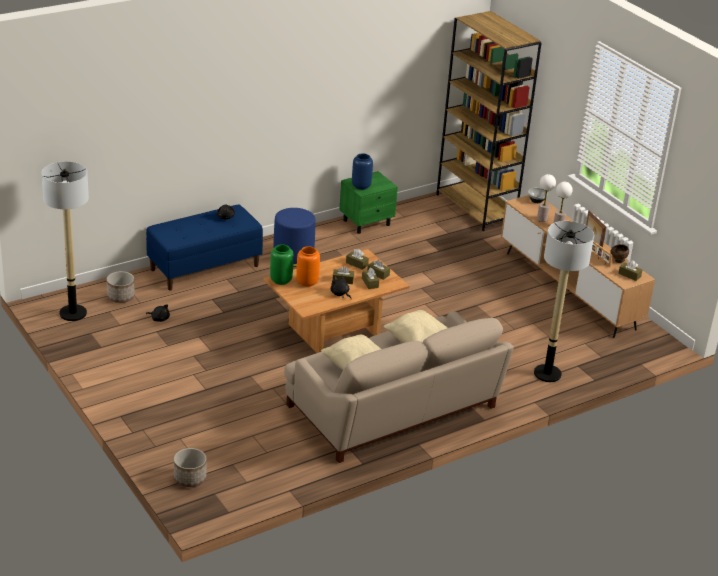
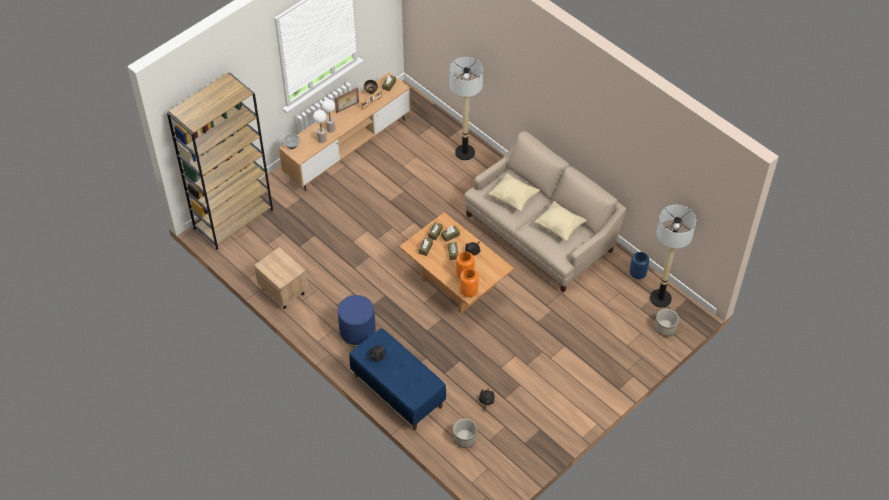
camera: 100 degrees left, 20 degrees up
(72, 313) = (502, 465): floor lamp -> floor lamp (660, 298)
(281, 280) = (469, 291): green vase -> orange vase
(361, 186) = (286, 272): blue vase -> blue vase (637, 274)
(367, 222) = (283, 291): green nightstand -> beige nightstand

